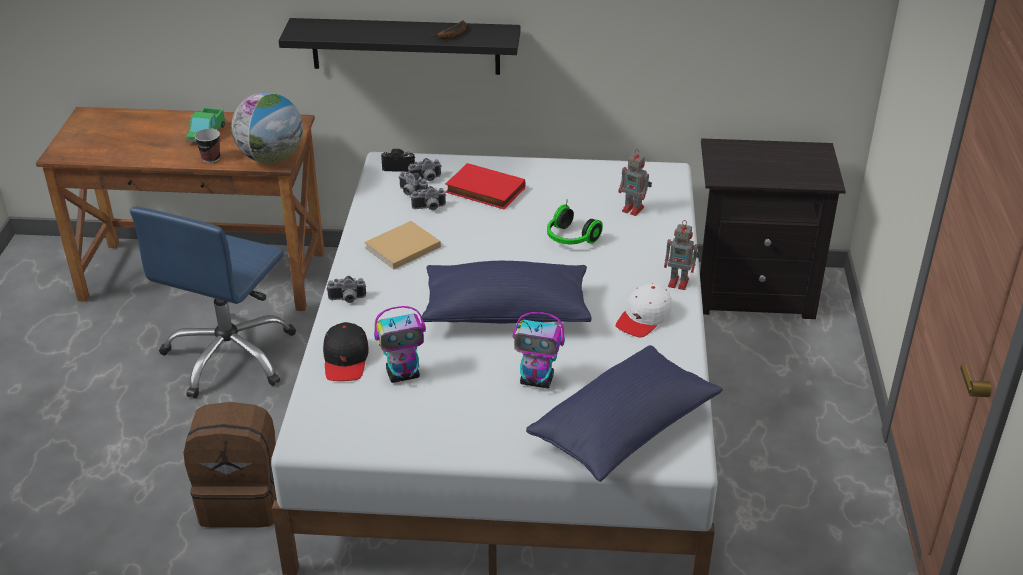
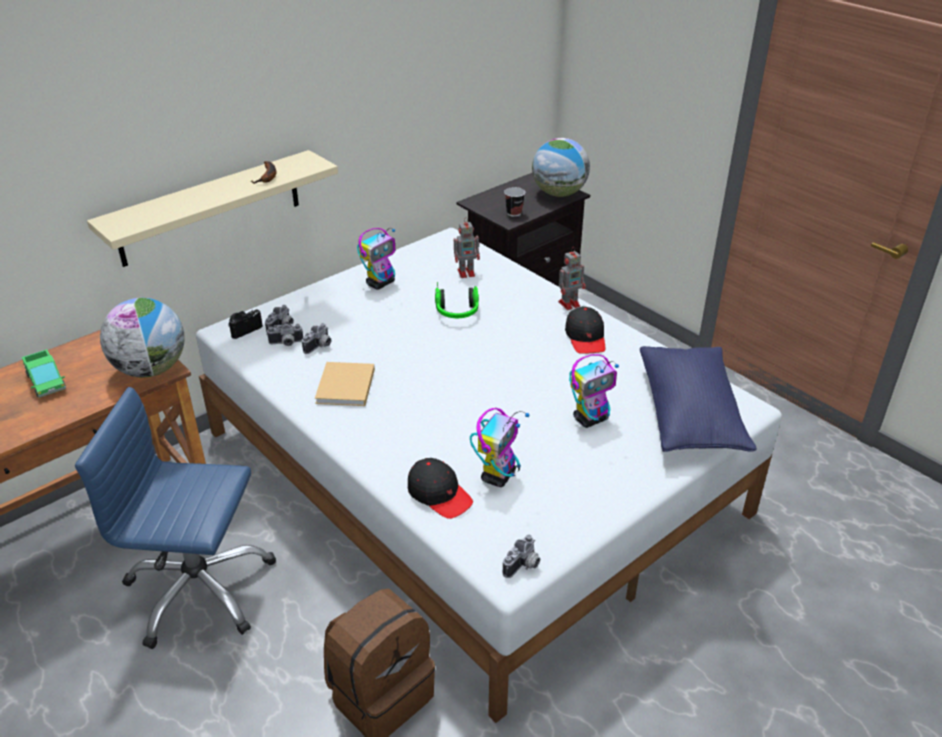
camera: 45 degrees left, 0 degrees up
(211, 158) = (88, 399): cup -> cup (514, 213)
(230, 356) = (199, 590): blue office chair -> blue office chair turned 120 degrees clockwise
(347, 299) = (365, 450): camera -> camera (523, 566)
(405, 46) = (210, 208): black shelf -> beige shelf
(484, 191) = (342, 313): red book -> none
(506, 312) = (496, 387): blue pillow -> none
(549, 182) = (380, 283): none -> toy robot
(644, 318) = (586, 337): white cap -> black cap
(814, 175) = (559, 193): none -> globe

